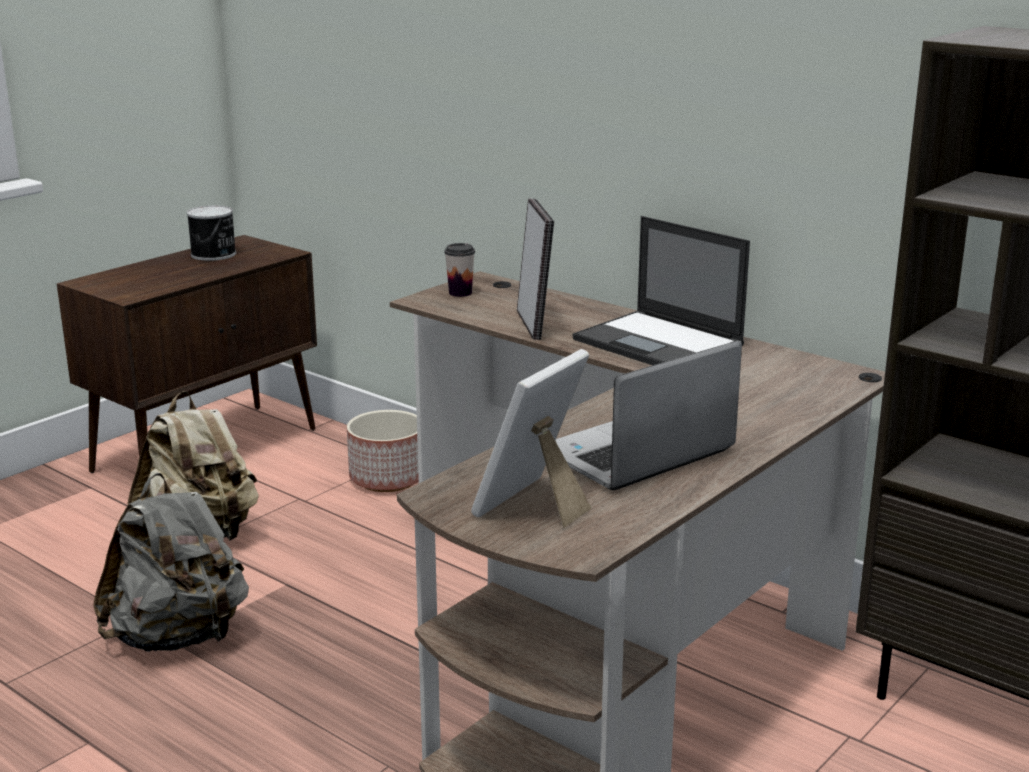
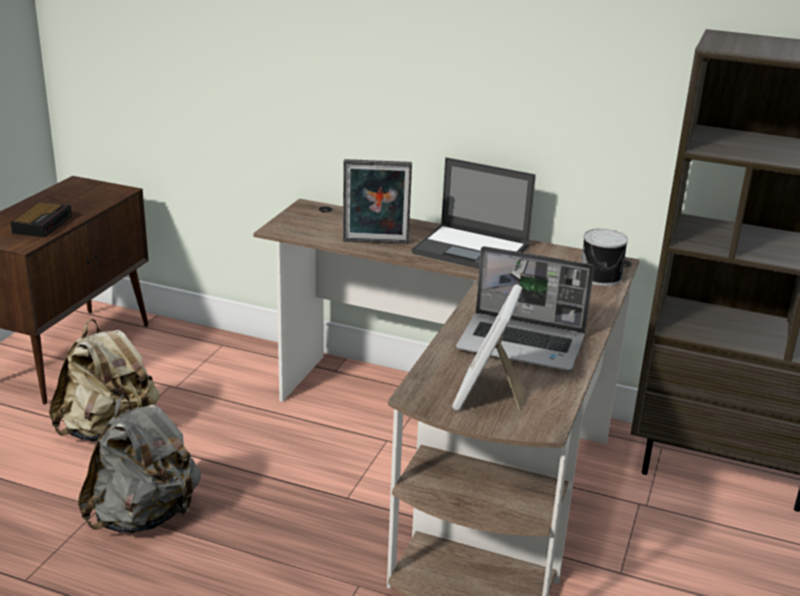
camera: 20 degrees left, 5 degrees up
(169, 278) = (43, 224): none -> alarm clock
(214, 254) = (63, 197): can -> can (601, 276)
(386, 478) = (228, 359): planter -> none
(460, 293) = (300, 220): cup -> none
(534, 325) = (375, 243): picture frame -> picture frame turned 120 degrees clockwise
(636, 454) = (523, 344): laptop -> laptop turned 105 degrees counterclockwise

